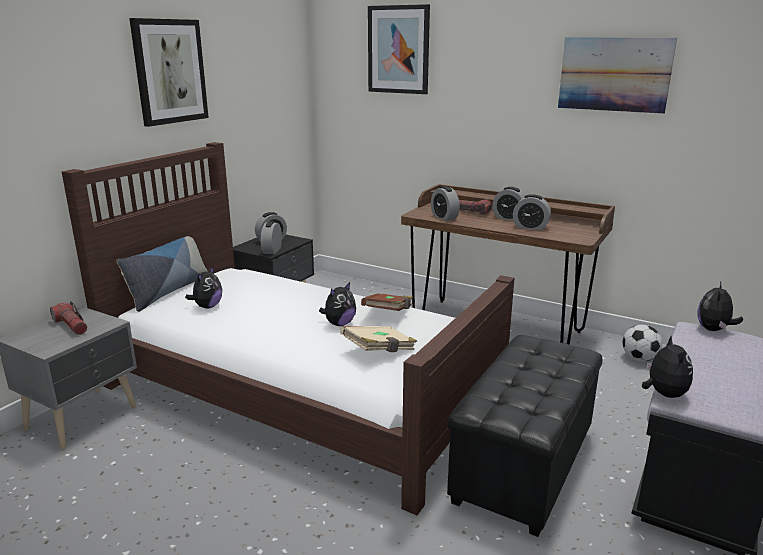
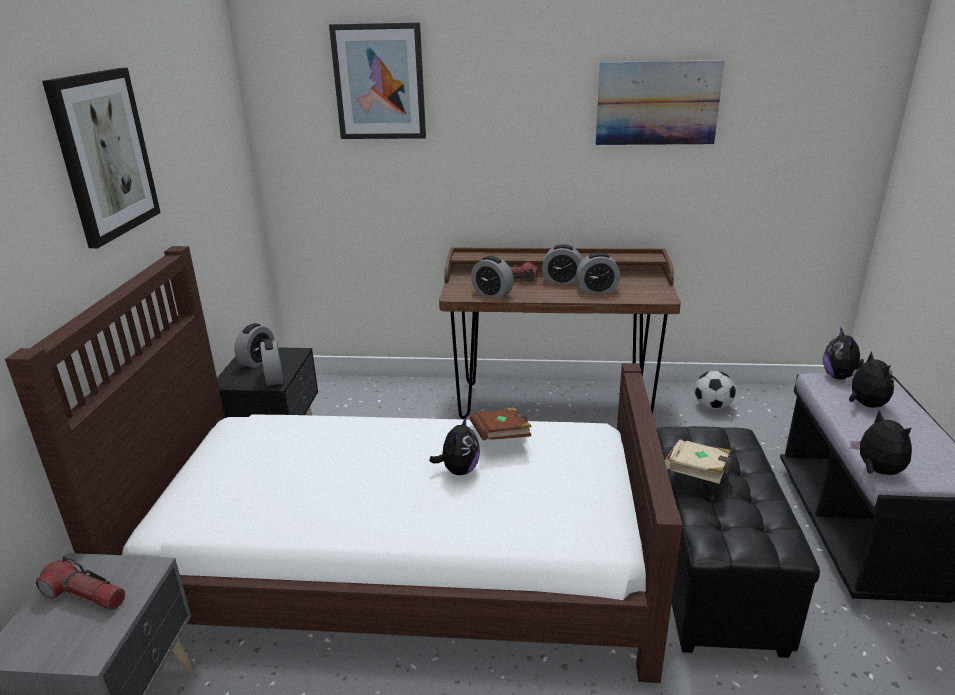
camera: 25 degrees left, 5 degrees up
(168, 291) = (172, 481): pillow -> none
(207, 306) = (260, 493): plush toy -> plush toy (864, 404)
(379, 351) = (542, 497): beige book -> beige book (697, 474)

